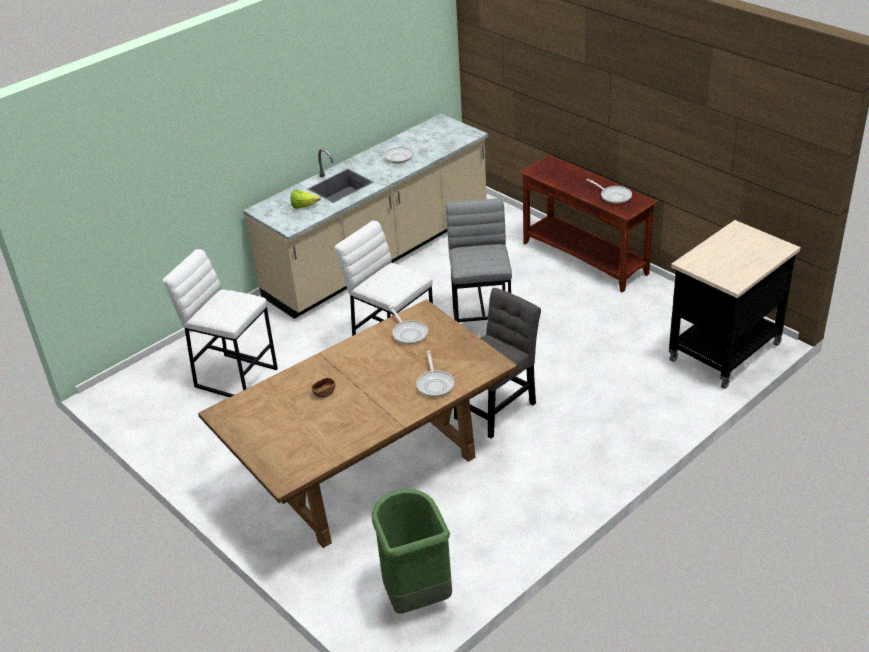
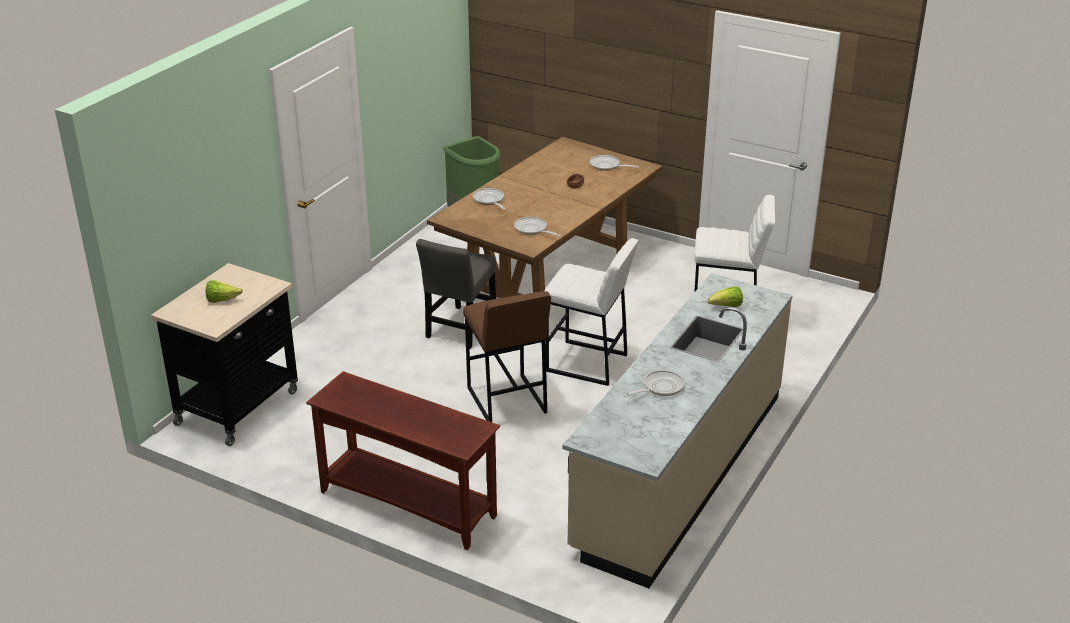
camera: 160 degrees right, 5 degrees down
(481, 324) = (507, 401): grey stool -> brown stool
(613, 196) = (363, 400): frying pan -> frying pan (607, 166)
(736, 253) = (222, 300): none -> lettuce

